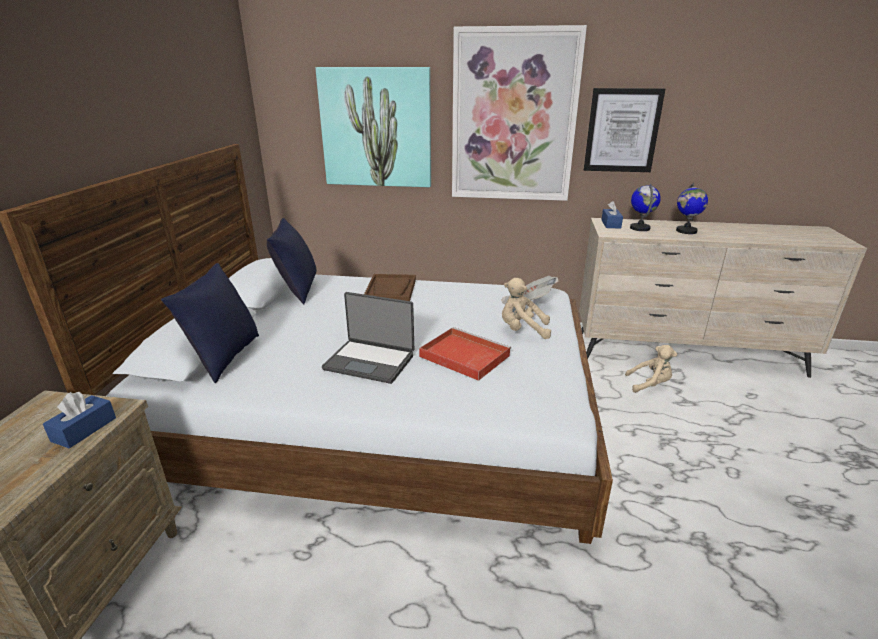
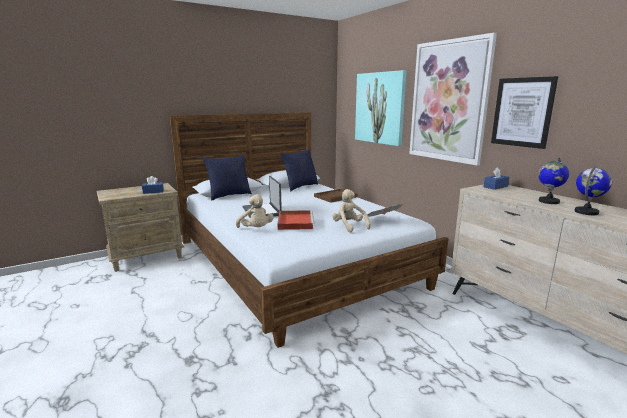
camera: 50 degrees right, 10 degrees down
(640, 228) = (511, 192): globe -> globe (586, 212)
(650, 384) = (474, 326): beige plush toy -> beige plush toy (256, 229)

